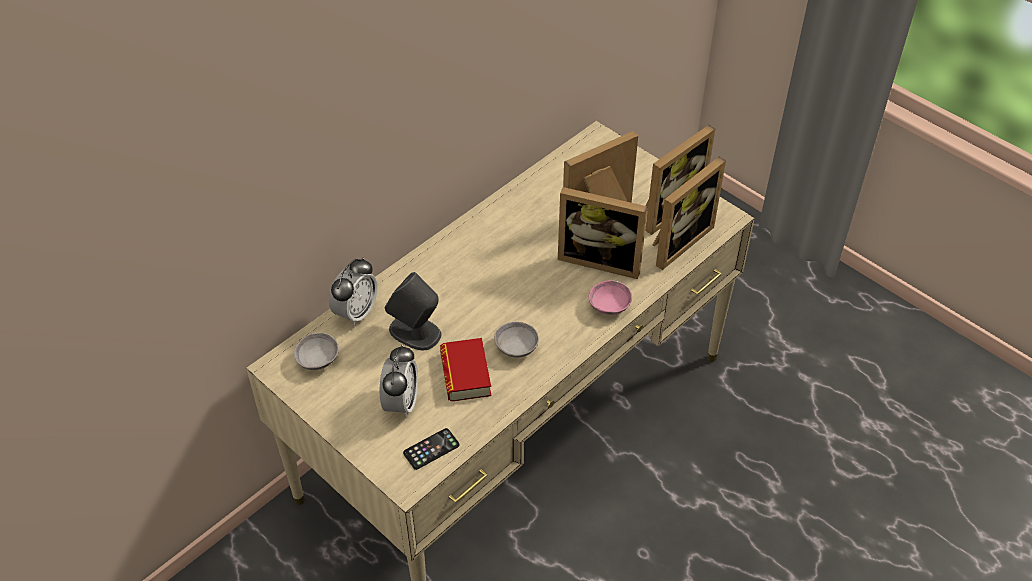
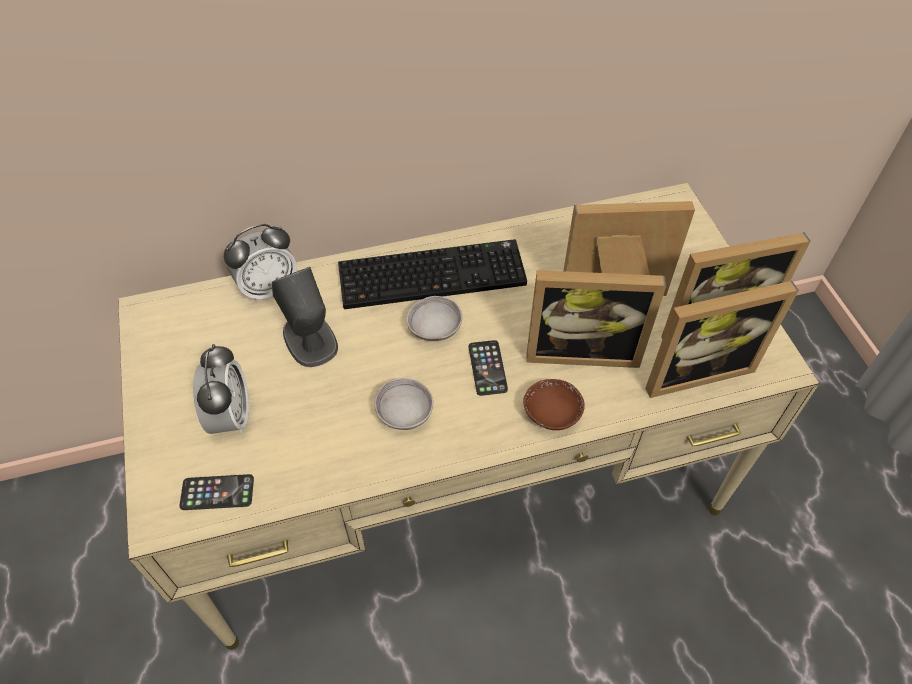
camera: 30 degrees right, 5 degrees up
(318, 360) = (190, 323): grey bowl -> grey bowl (435, 329)
(401, 403) = (231, 417): alarm clock -> alarm clock turned 45 degrees counterclockwise
(465, 374) = (324, 417): book -> none
(467, 253) = (433, 273): none -> keyboard
(549, 297) = (487, 368): none -> phone
(601, 259) = (582, 349): picture frame -> picture frame turned 45 degrees counterclockwise
(609, 306) = (552, 414): pink bowl -> brown bowl

